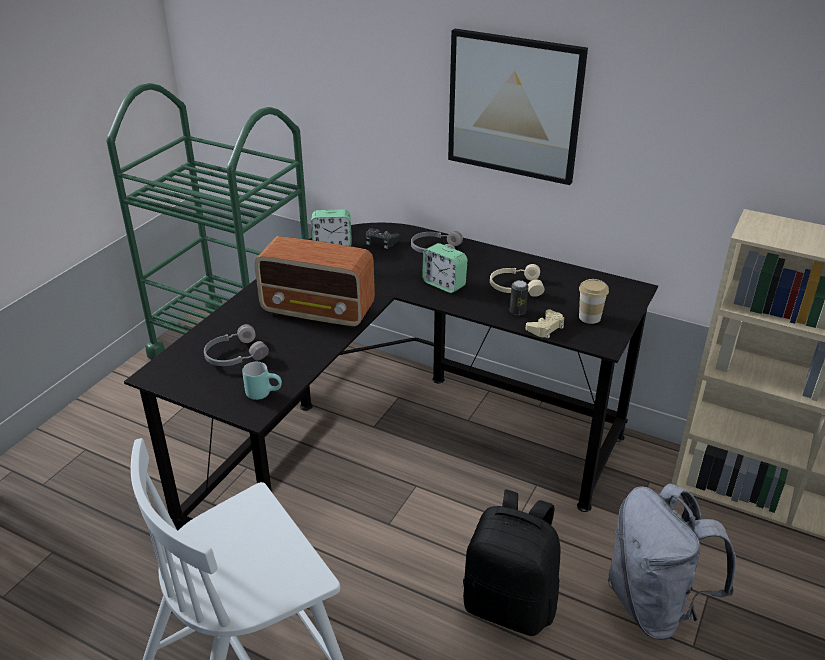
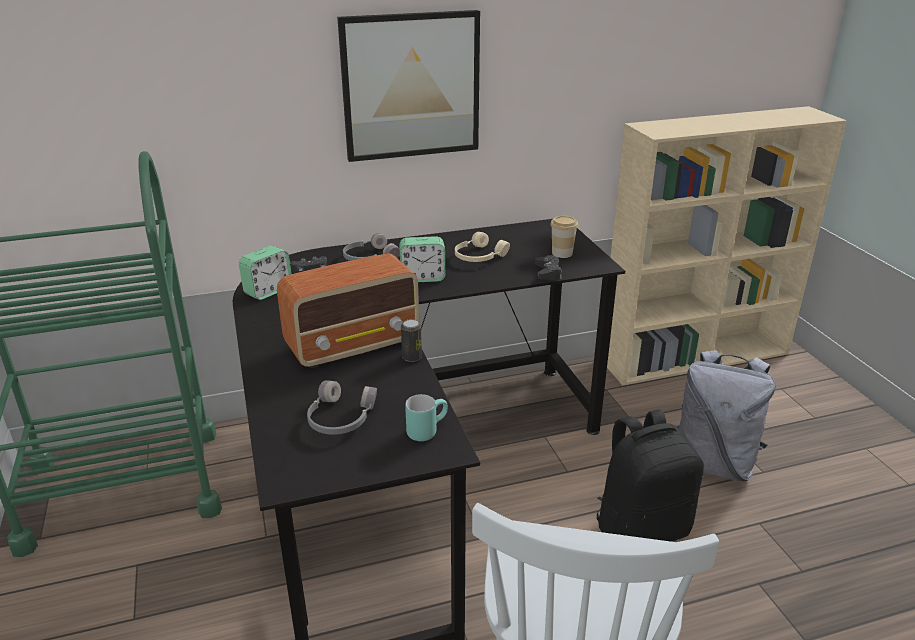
camera: 45 degrees left, 5 degrees down
(517, 311) = (510, 271): can -> can (412, 357)
(545, 328) = (548, 272): beige game controller -> black game controller

